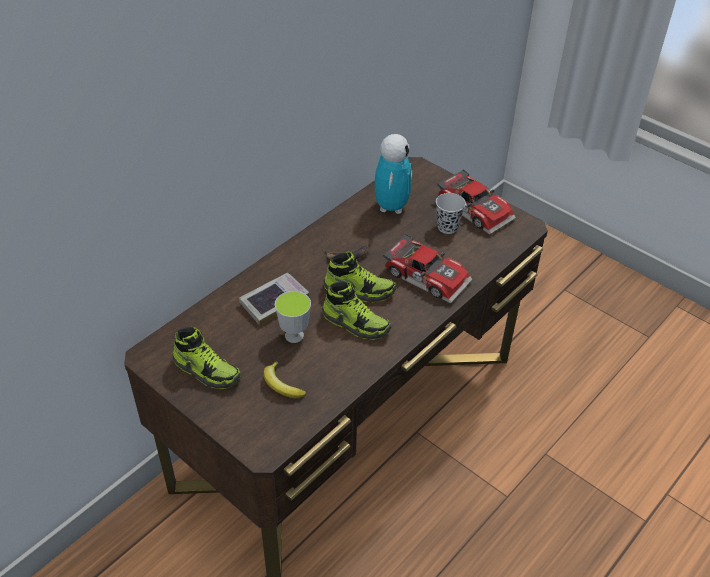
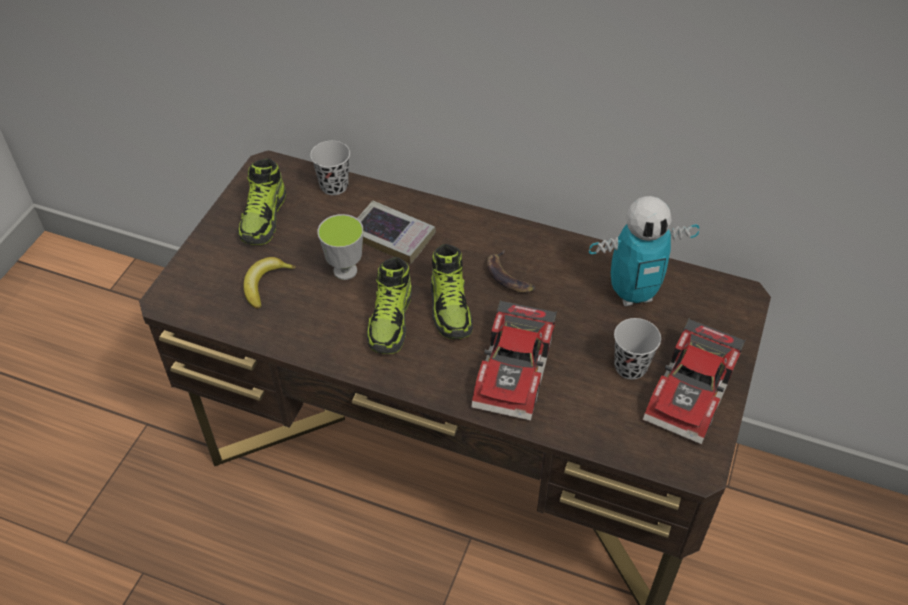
camera: 70 degrees right, 5 degrees up
(199, 320) = (334, 186): none -> black cup

